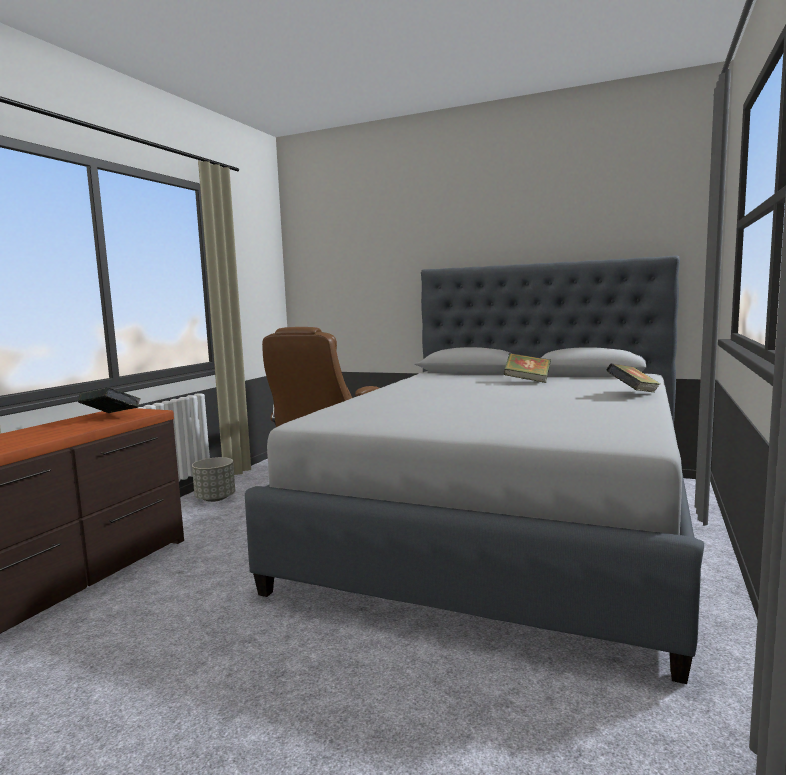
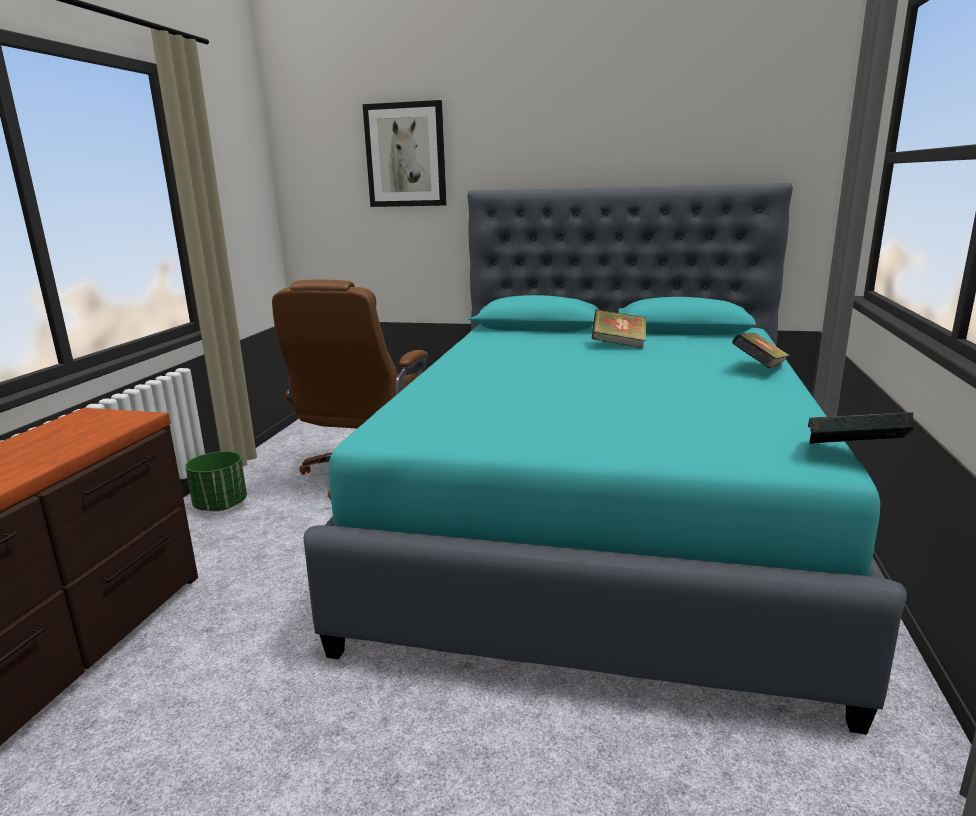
camera: 10 degrees left, 10 degrees up
(111, 417) = (80, 431): book -> book (852, 455)
(216, 498) = (221, 506): grey planter -> green planter
(377, 246) = (406, 155): none -> picture
(506, 524) = (600, 522): grey bed -> turquoise bed

